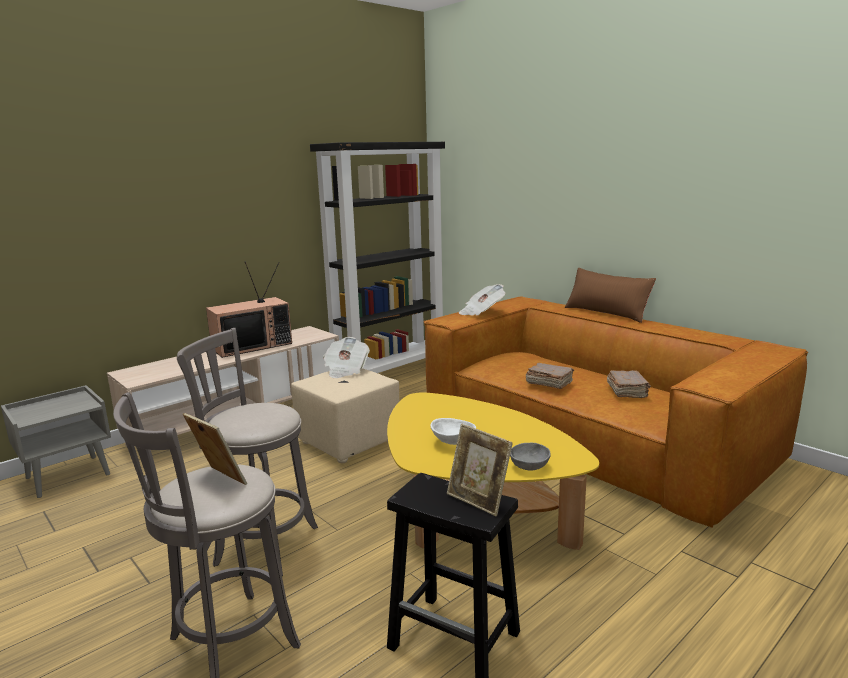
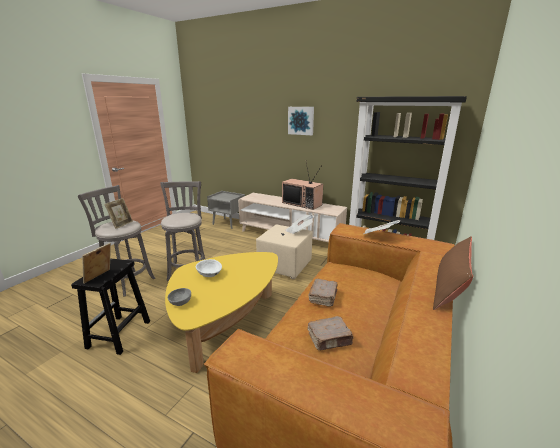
camera: 70 degrees right, 5 degrees up
(203, 190) = (301, 120): none -> picture

